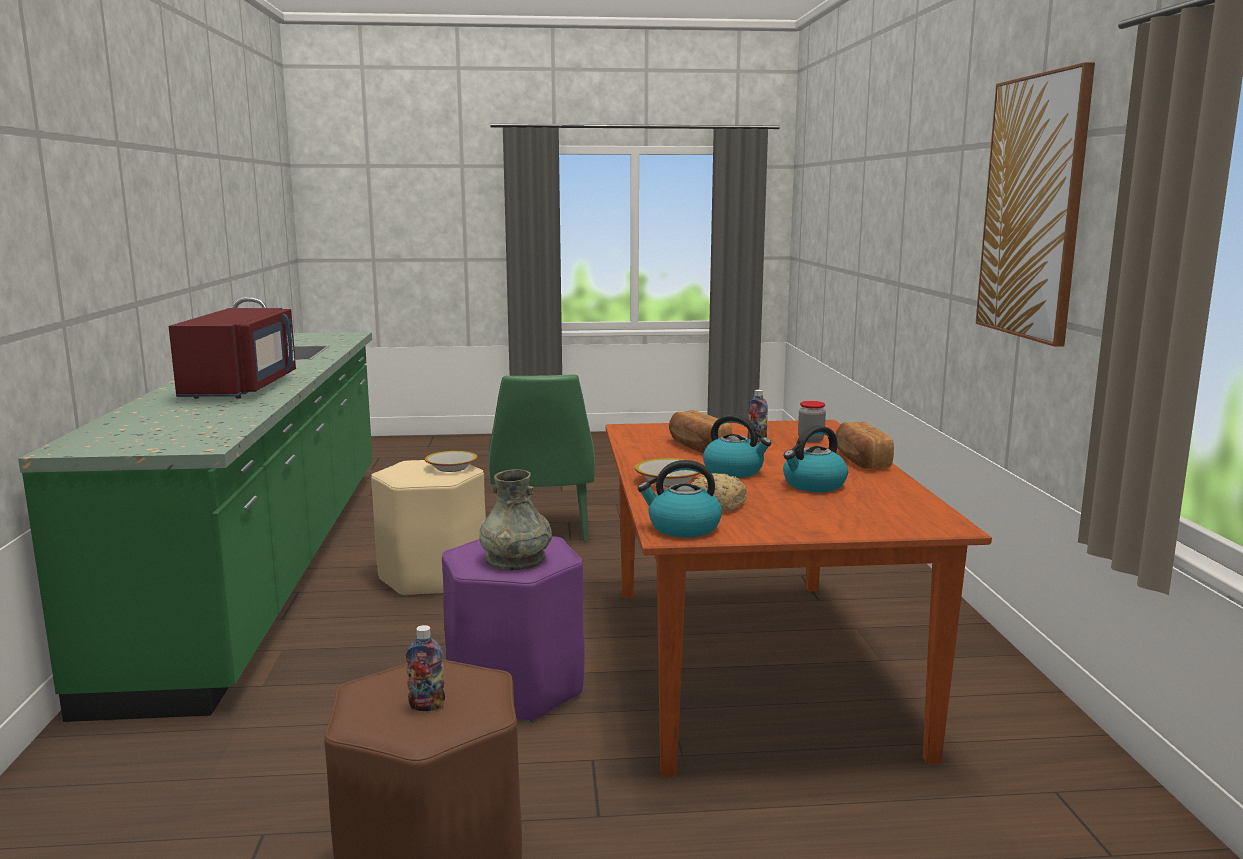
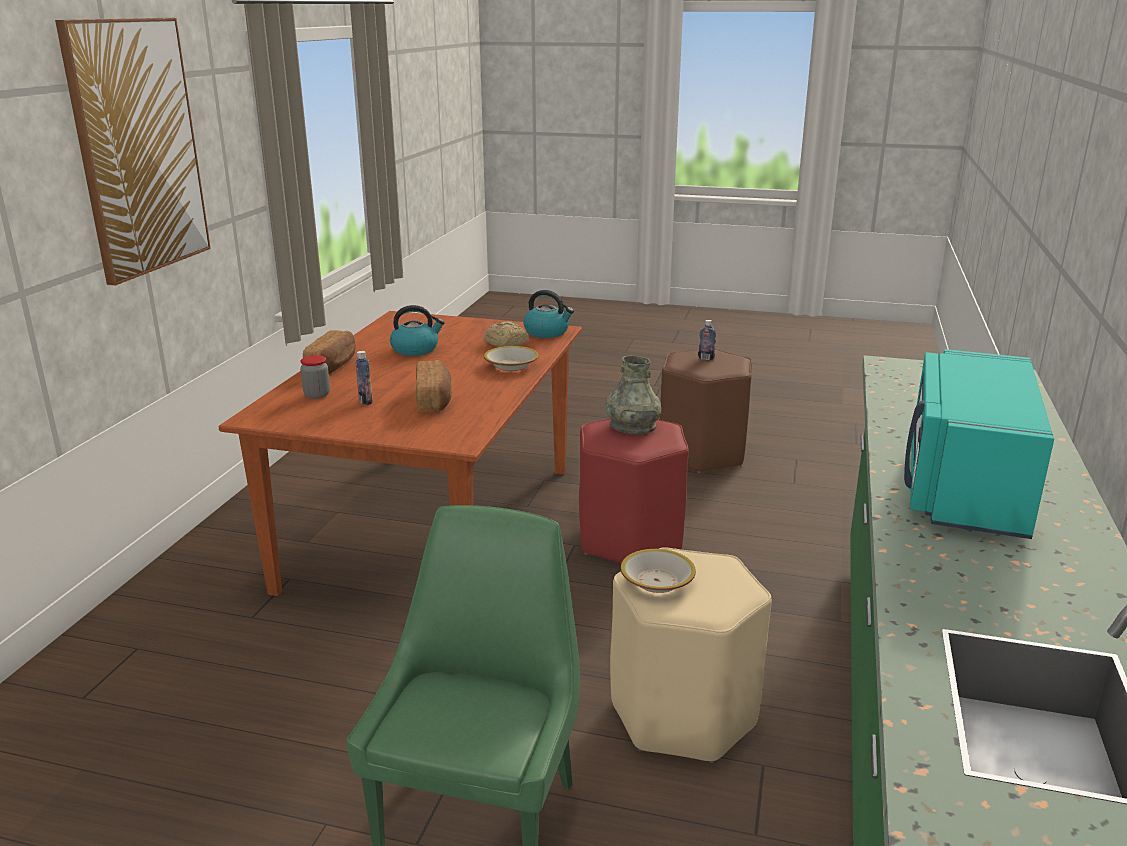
camera: 160 degrees left, 10 degrees up
(242, 388) = (963, 487): red microwave -> turquoise microwave
(515, 689) = (630, 539): purple stool -> red stool
(734, 471) = (448, 368): kettle -> none

